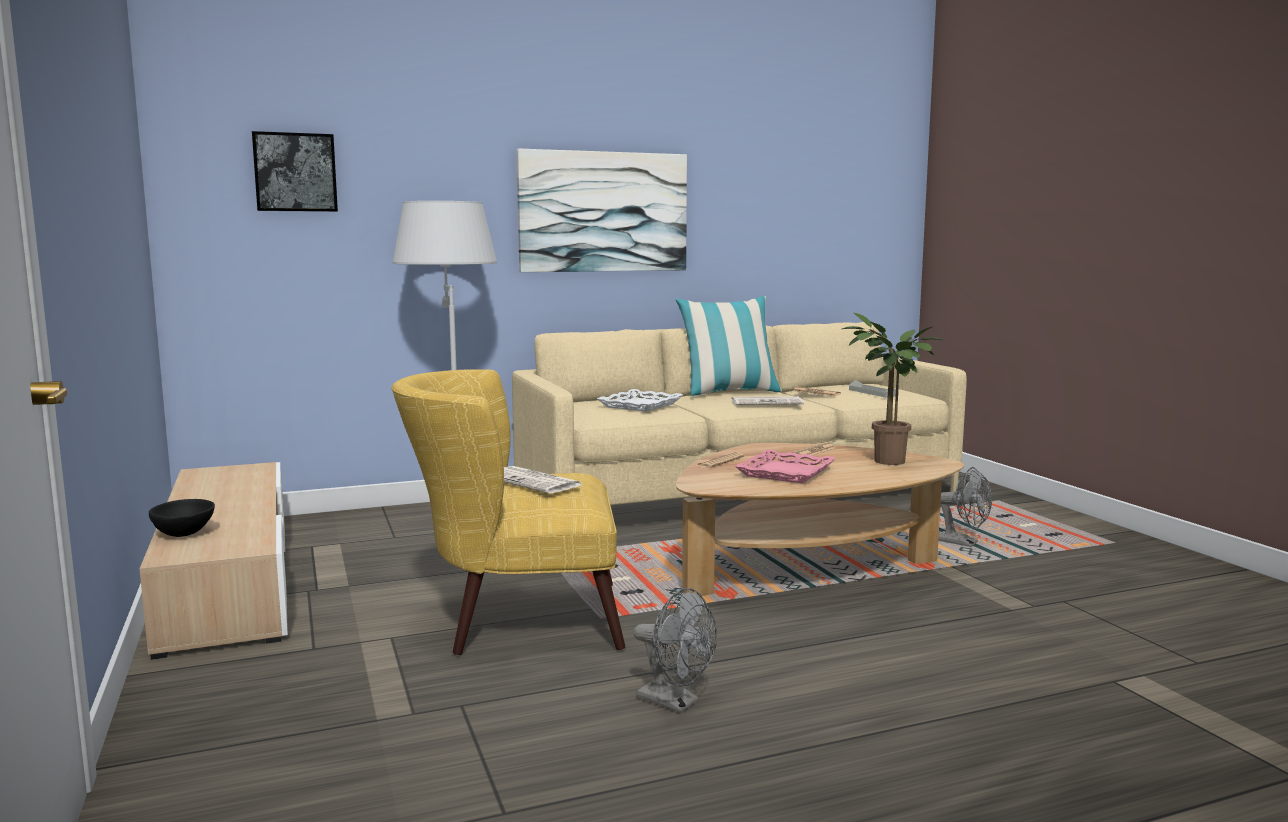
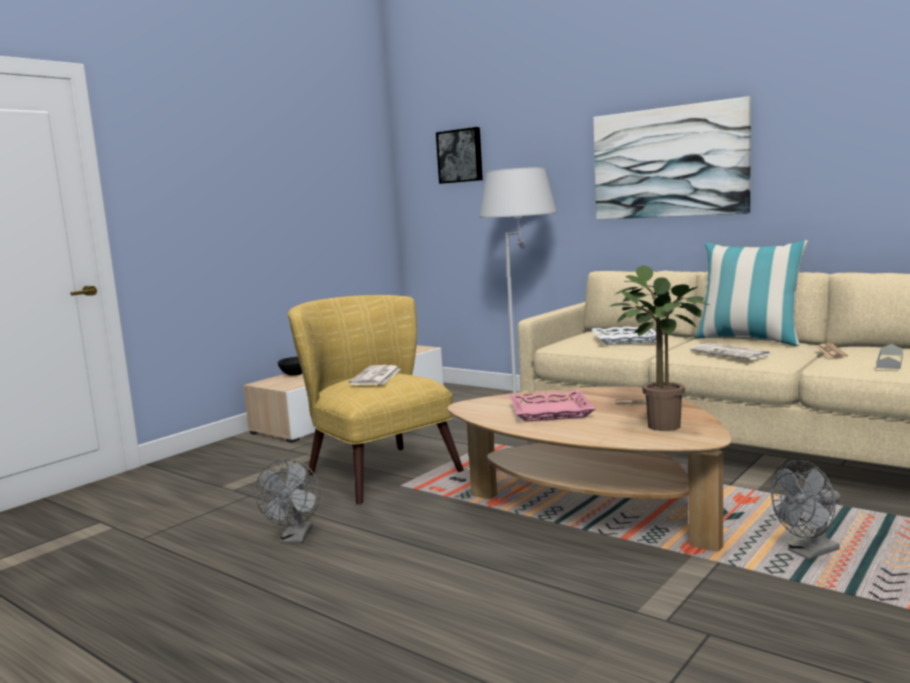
camera: 60 degrees right, 0 degrees up
(963, 543) = (808, 553): grey fan -> grey fan turned 60 degrees clockwise

